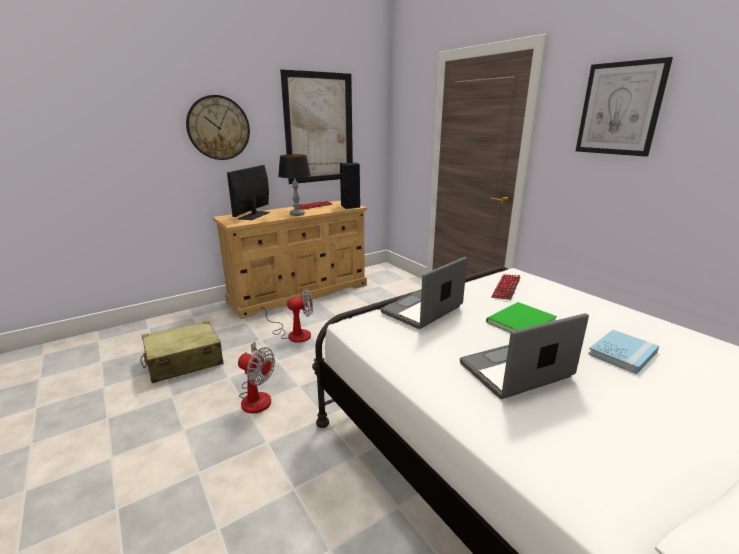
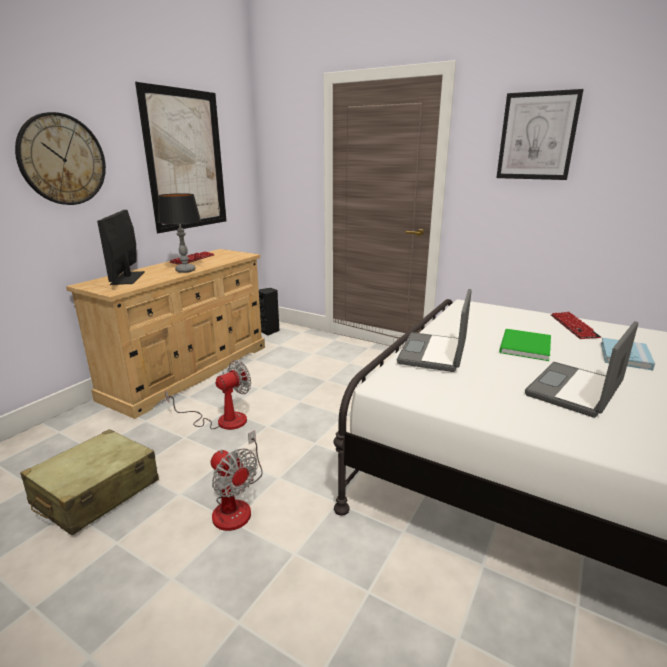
camera: 25 degrees left, 0 degrees up
(256, 396) = (236, 505): fan -> fan turned 45 degrees clockwise
(350, 206) = (240, 255): black speaker -> black speaker (269, 331)
(506, 288) = (476, 318): keyboard -> keyboard (573, 326)

